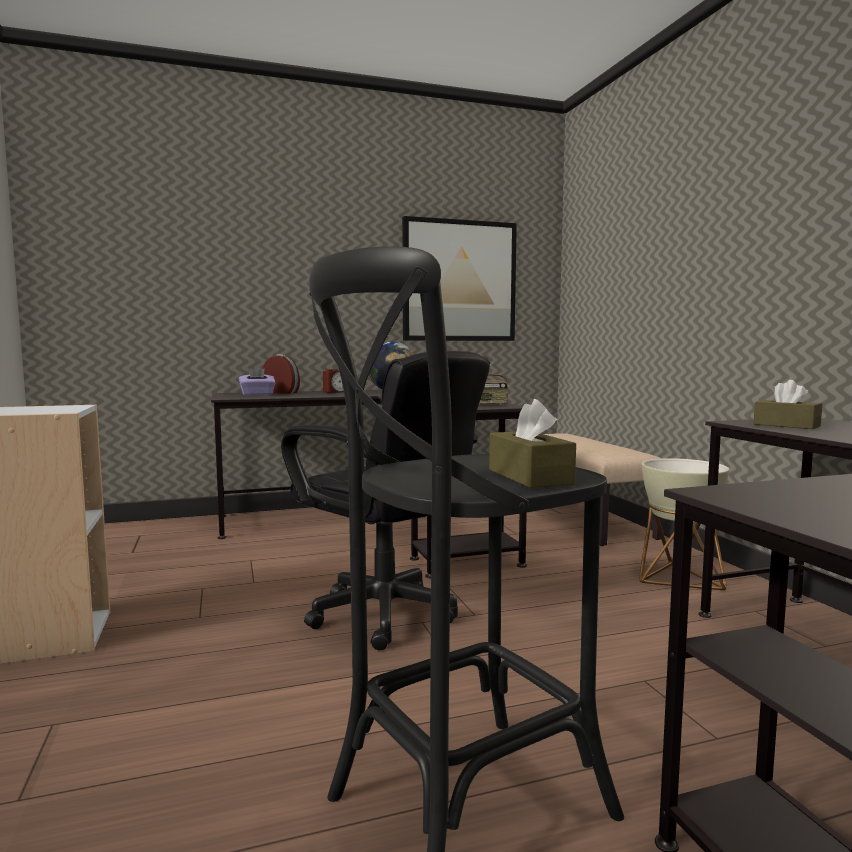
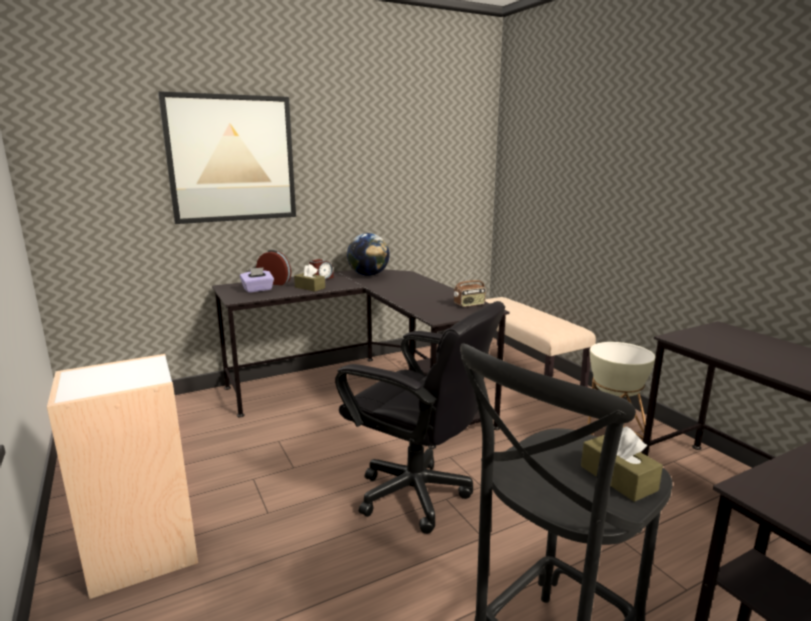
camera: 10 degrees left, 10 degrees up
(459, 281) = (416, 172): picture -> picture (231, 159)
(786, 425) = (714, 343): brown tissue box -> brown tissue box (310, 287)

